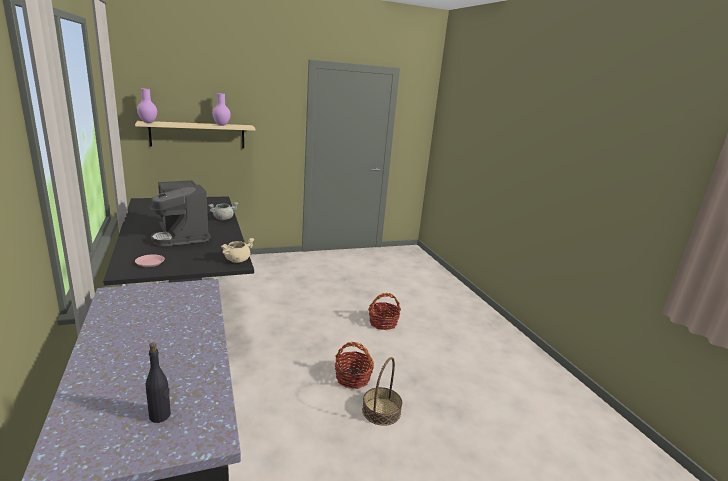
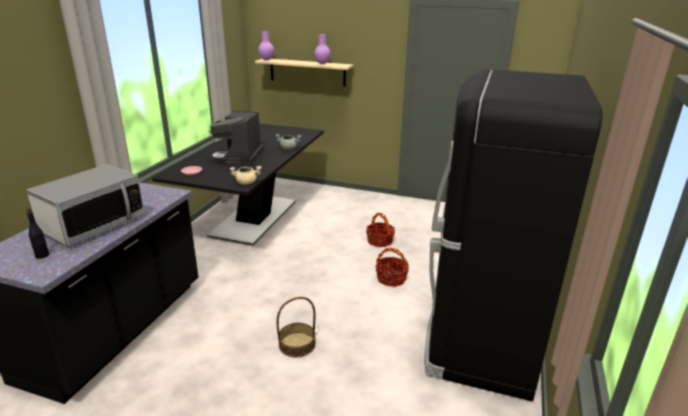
camera: 40 degrees right, 5 degrees up
(164, 352) = (94, 225): none -> microwave
(353, 378) = (307, 311): basket -> basket (380, 241)
(492, 345) = (480, 339): none -> black fridge

